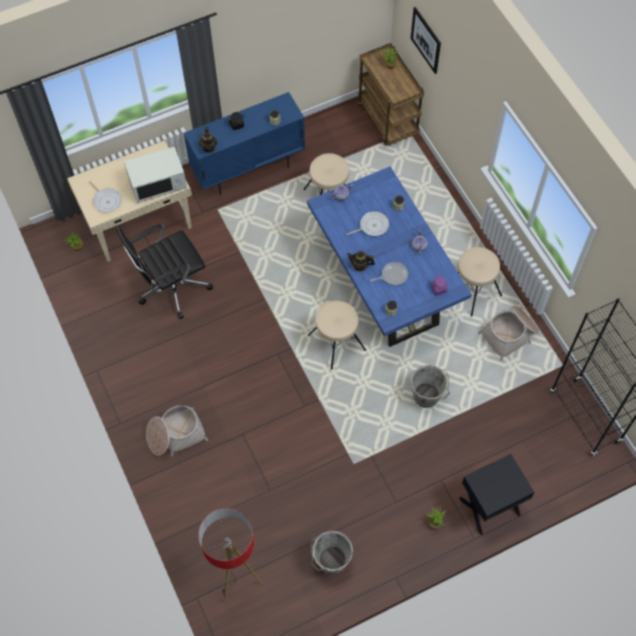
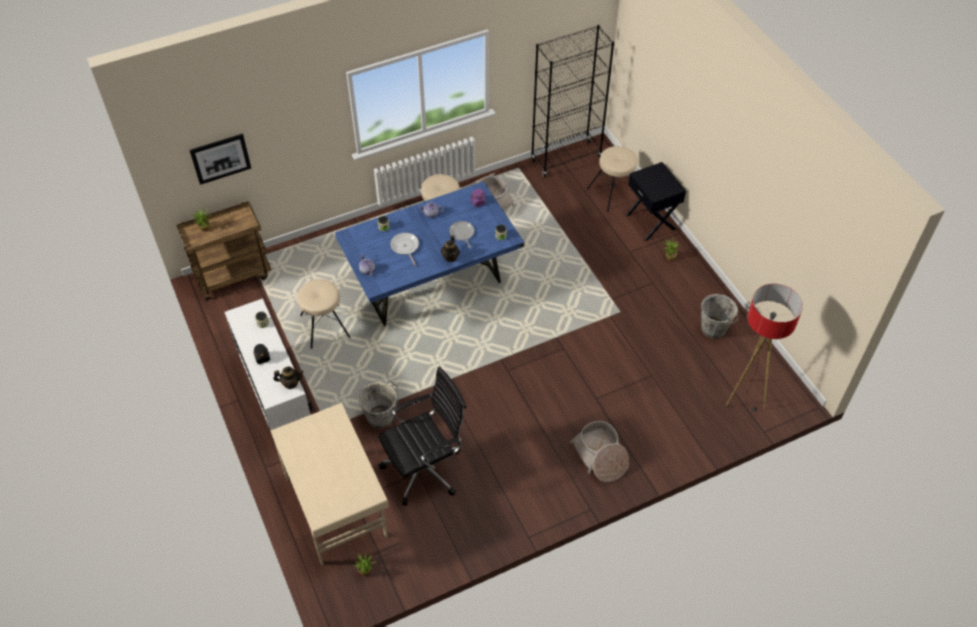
camera: 90 degrees left, 10 degrees down
(107, 200) = (350, 484): frying pan -> none
(158, 184) = (332, 433): white microwave -> none
(171, 287) = (425, 468): black office chair -> black office chair turned 90 degrees counterclockwise
(248, 169) = (277, 399): blue cabinet -> white cabinet
(336, 343) = (496, 323): beige stool -> beige stool (614, 192)
(427, 397) = (551, 257): grey bucket -> grey bucket (381, 416)

